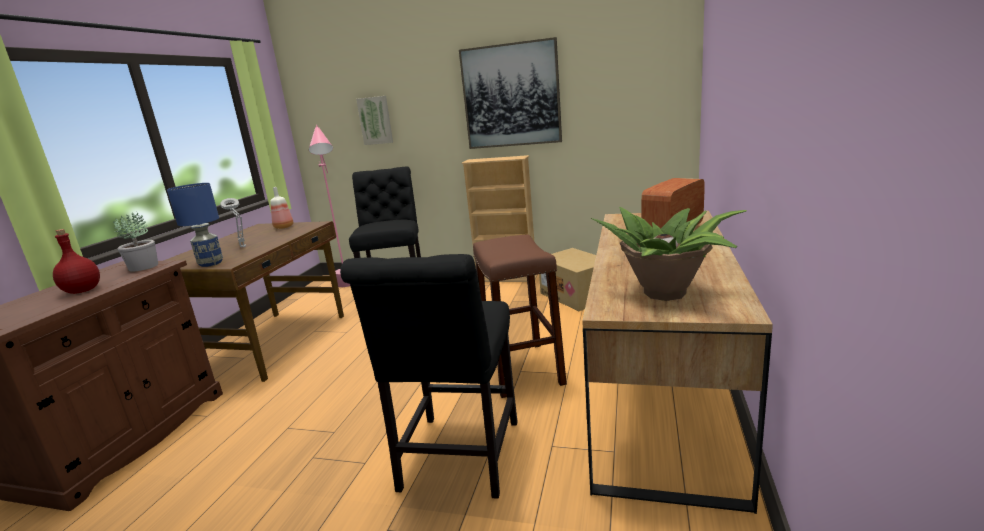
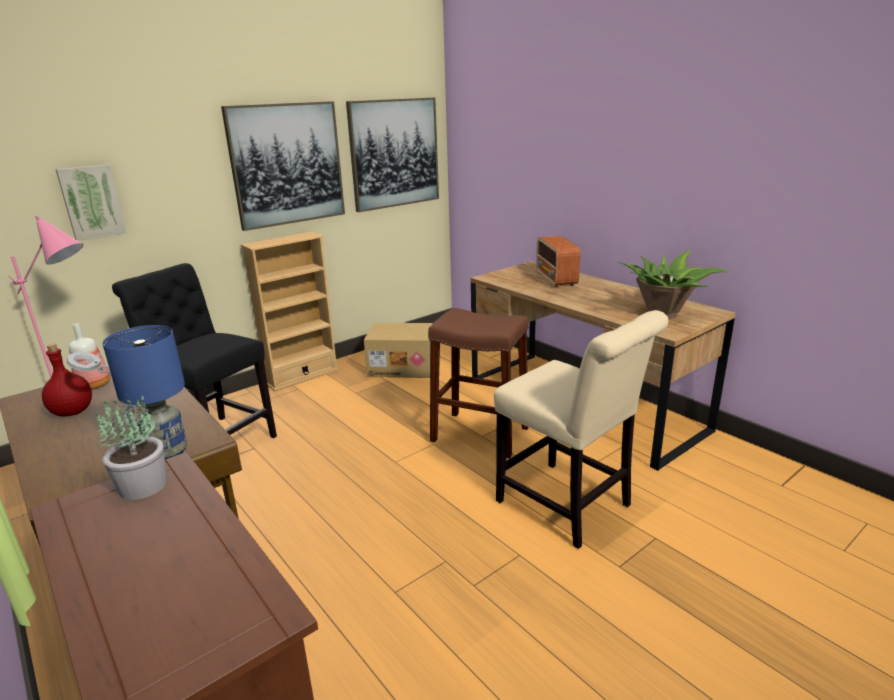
camera: 55 degrees left, 5 degrees up
(83, 291) = (180, 541): red bottle -> red bottle (73, 411)
(458, 460) = (568, 506): black chair -> beige chair
(626, 84) = (394, 153): none -> picture

